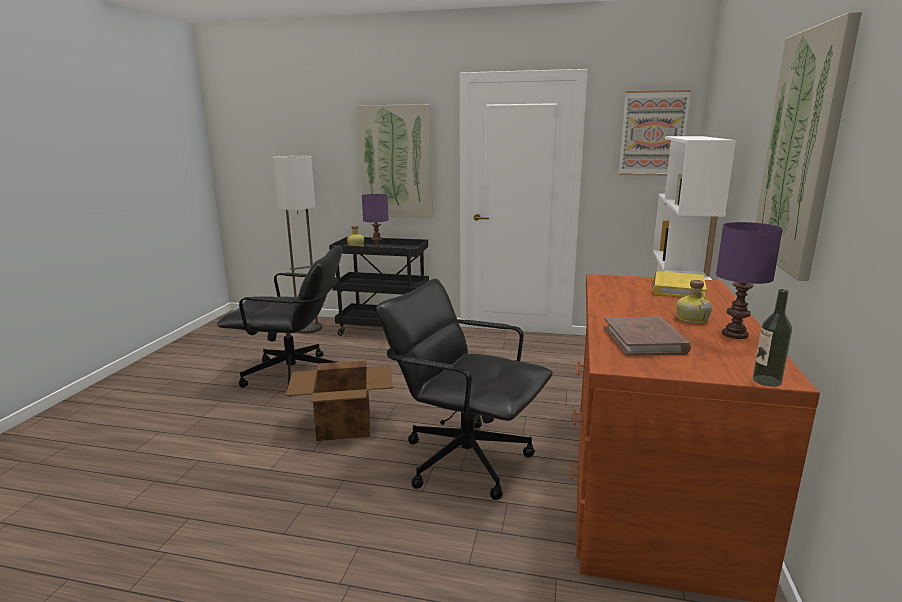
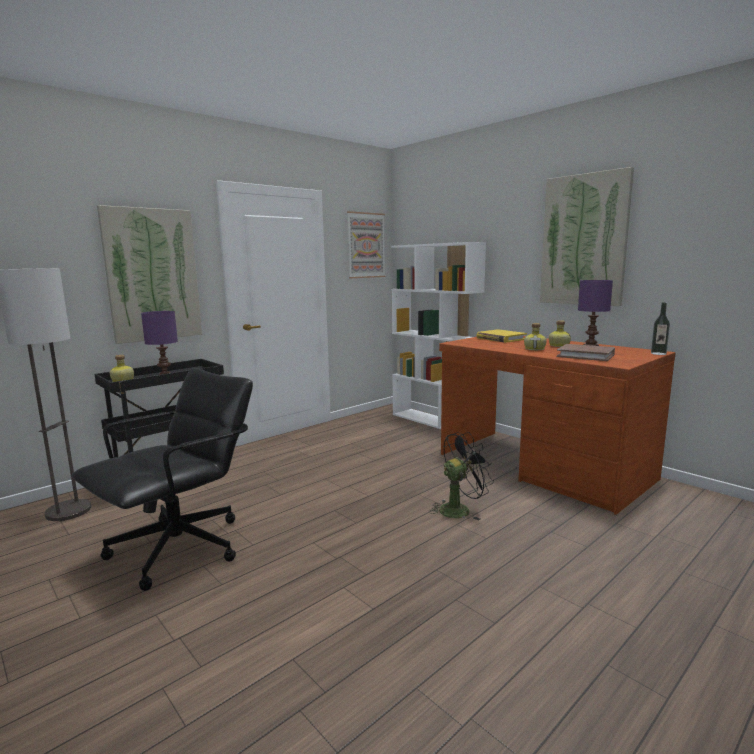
camera: 55 degrees left, 5 degrees down
(345, 425) = (339, 545): cardboard box -> none
(465, 459) = (459, 509): black office chair -> black fan
(637, 312) = (535, 349): none -> bottle

